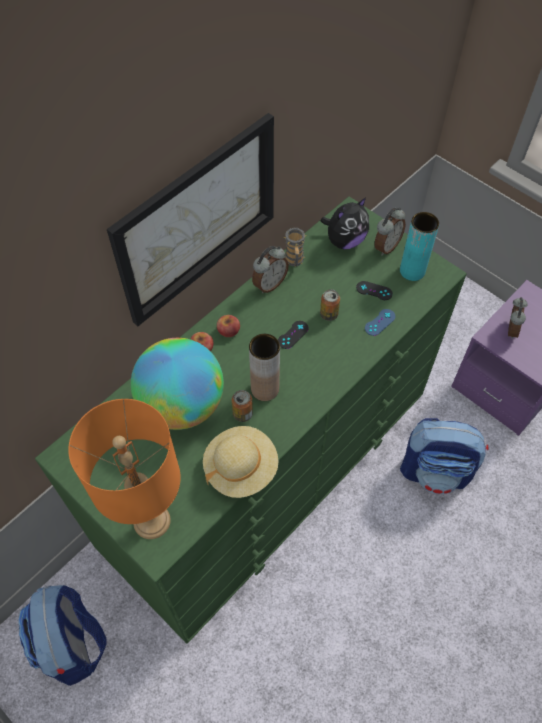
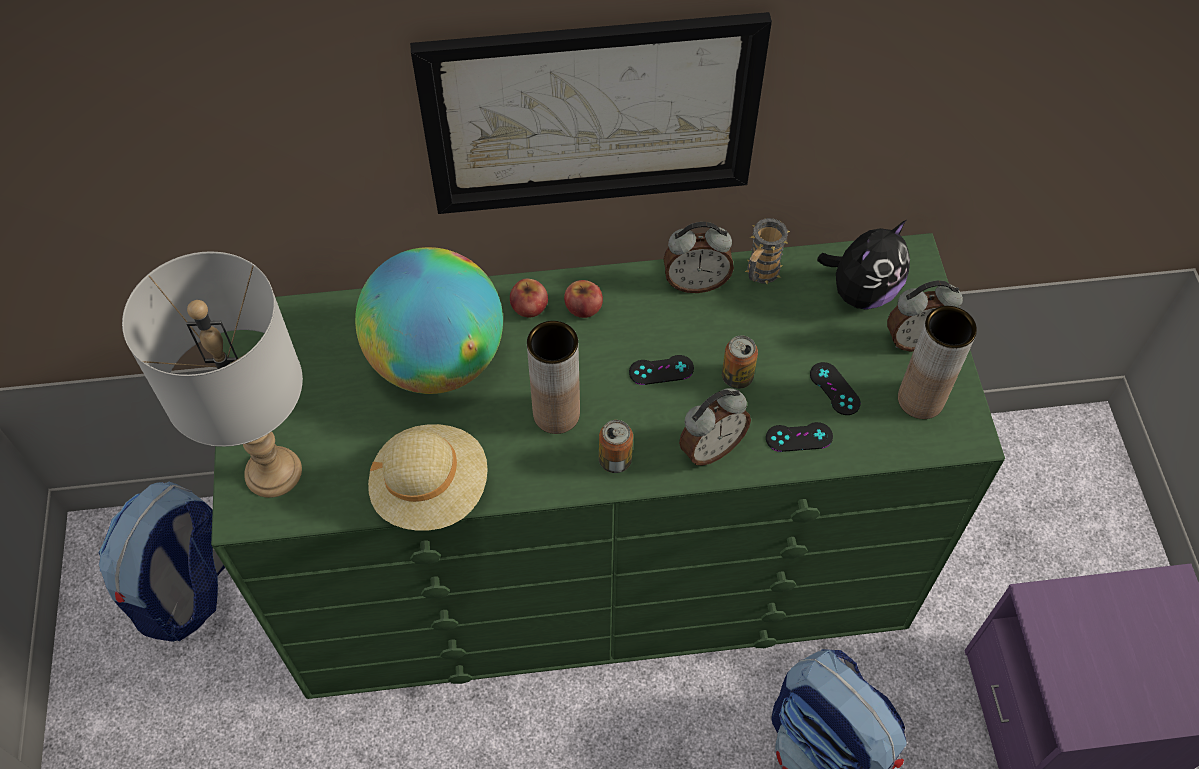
camera: 40 degrees right, 0 degrees up
(152, 521) = (273, 473): orange table lamp -> grey table lamp
(242, 414) = (498, 424): can -> can (615, 460)
(344, 240) = (861, 291): plush toy -> plush toy turned 45 degrees counterclockwise
(380, 322) = (799, 437): blue game controller -> black game controller
(412, 271) = (920, 399): turquoise vase -> brown vase
(510, 329) = (1084, 617): alarm clock -> alarm clock (710, 447)

